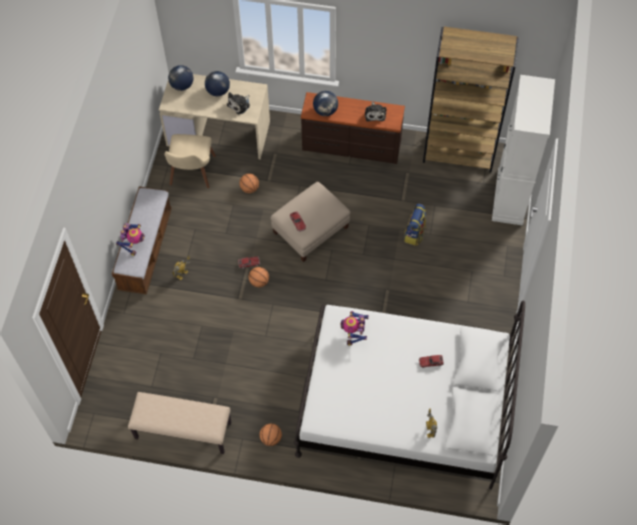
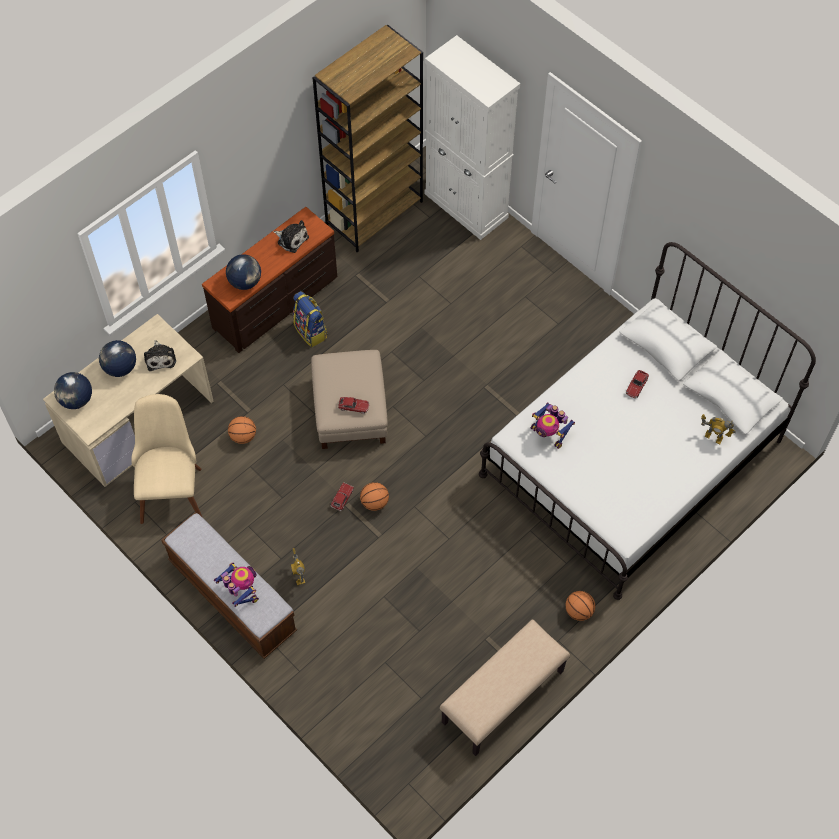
camera: 55 degrees left, 0 degrees up
(191, 176) = (171, 486): beige chair -> beige chair turned 135 degrees counterclockwise
(414, 234) = (439, 317): backpack -> backpack (311, 331)

